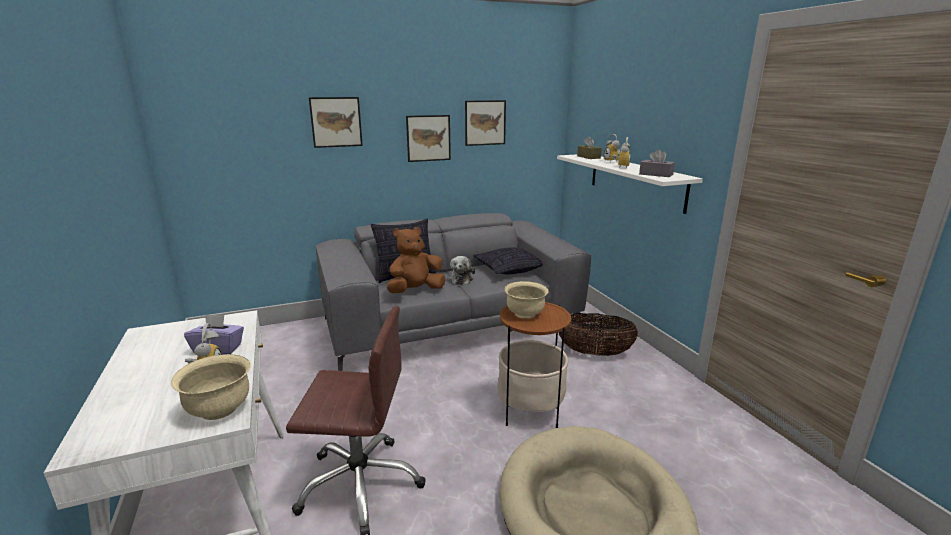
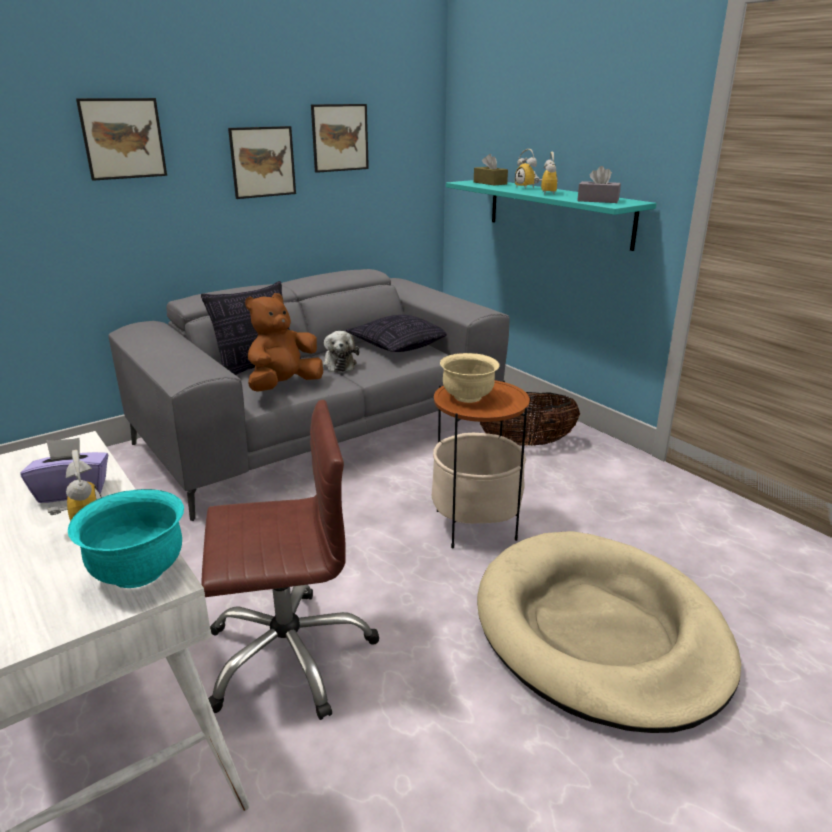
camera: 15 degrees left, 5 degrees up
(219, 409) = (139, 572): beige bowl -> turquoise bowl
(635, 181) = (558, 212): white shelf -> turquoise shelf

